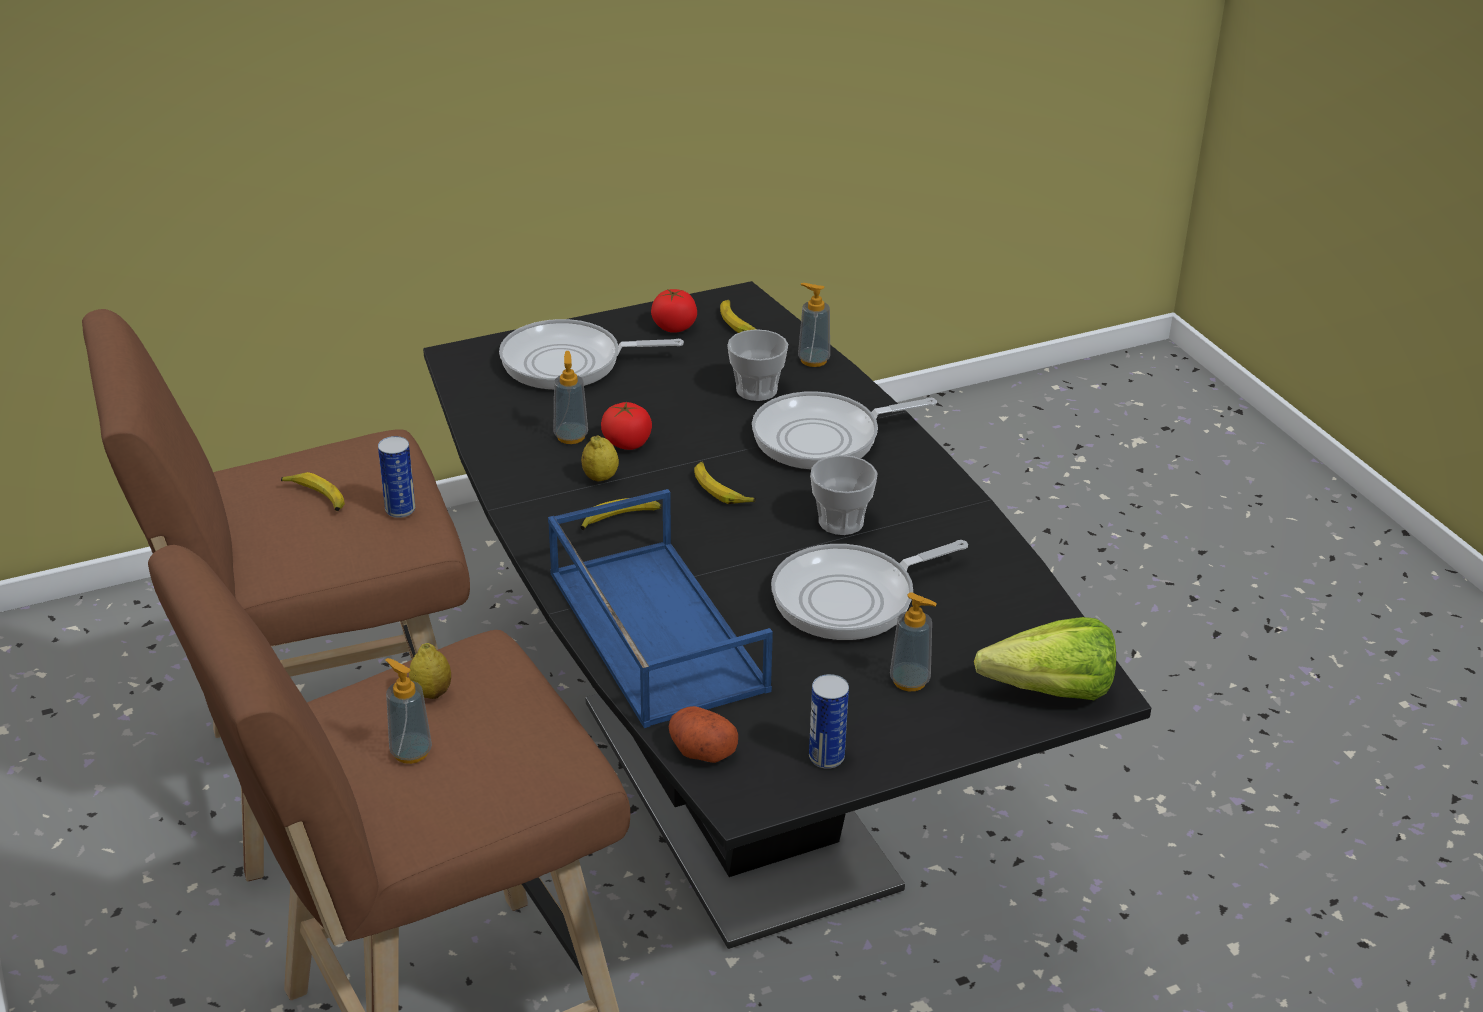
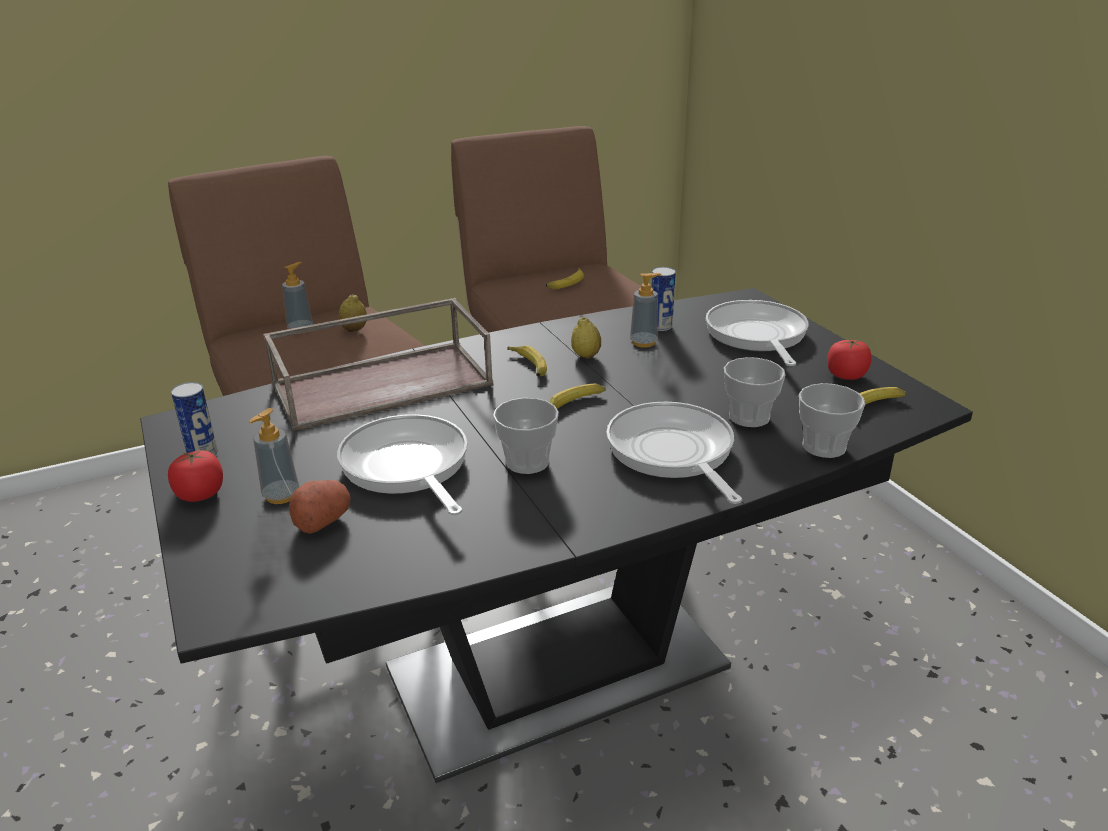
camera: 90 degrees right, 5 degrees down
(400, 510) = (554, 306): can -> can (661, 326)
(627, 443) = (639, 363): tomato -> tomato (200, 494)
(652, 630) = (384, 383): blue tray -> brown tray
(700, 750) = (238, 405): potato -> potato (322, 520)
(813, 360) = (824, 446): soap dispenser -> cup
(1039, 691) = (236, 571): lettuce -> none

